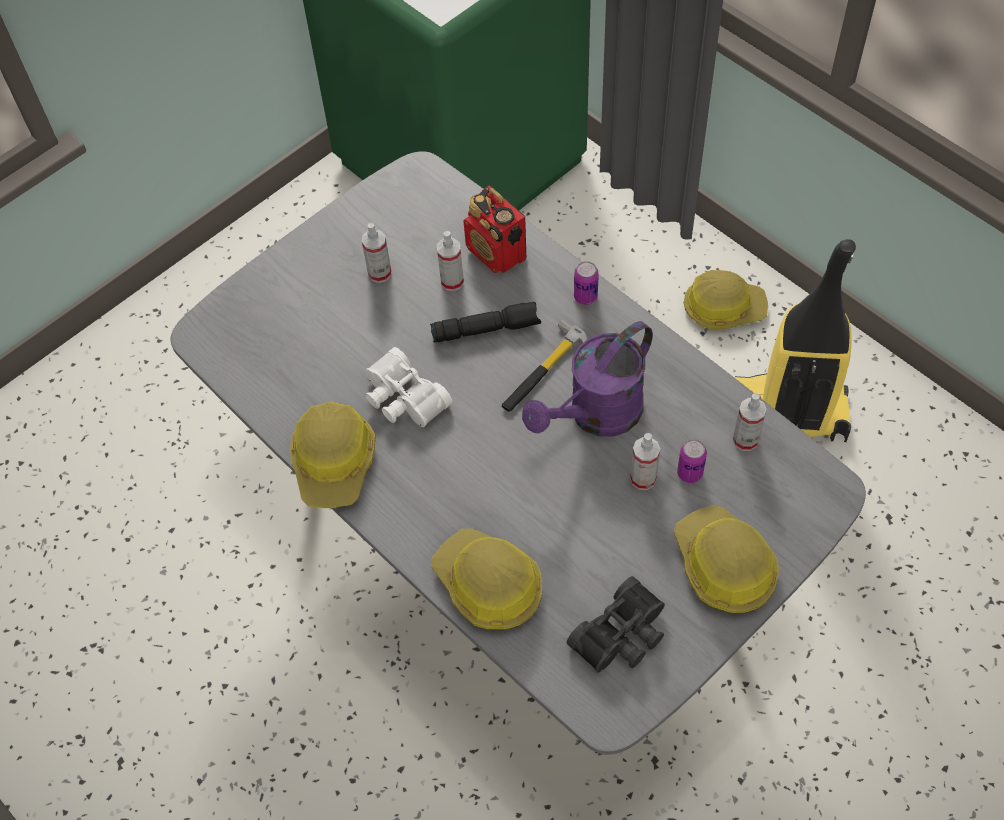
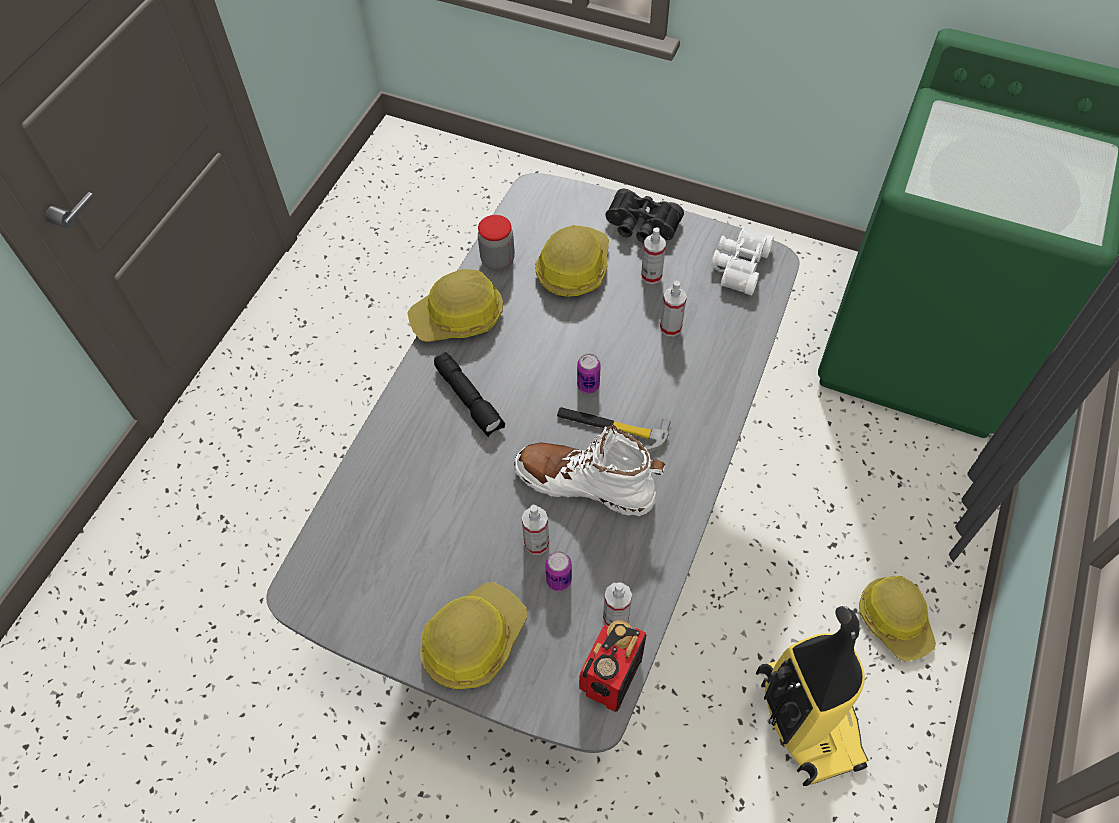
camera: 65 degrees right, 0 degrees up
(278, 401) = (497, 260): none -> jar
(402, 399) = (536, 338): white binoculars -> white binoculars (738, 266)
(486, 328) = (635, 370): black flashlight -> black flashlight (470, 399)
(488, 585) = (387, 462): hard hat -> hard hat (573, 267)
(496, 253) = (718, 348): radio -> radio (610, 677)
(585, 297) = (708, 431): can -> can (588, 385)
(596, 416) = (585, 484): purple watering can -> white boot
(623, 636) = (375, 579): black binoculars -> black binoculars (641, 227)

